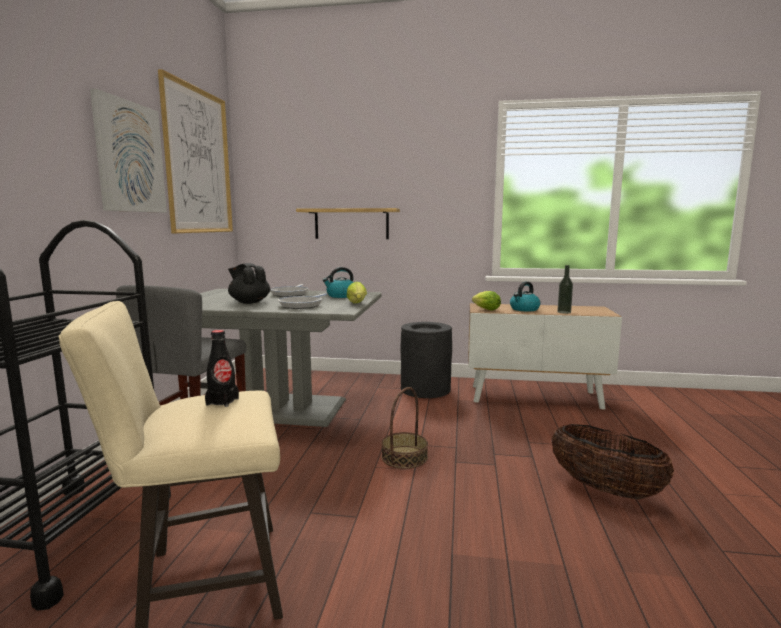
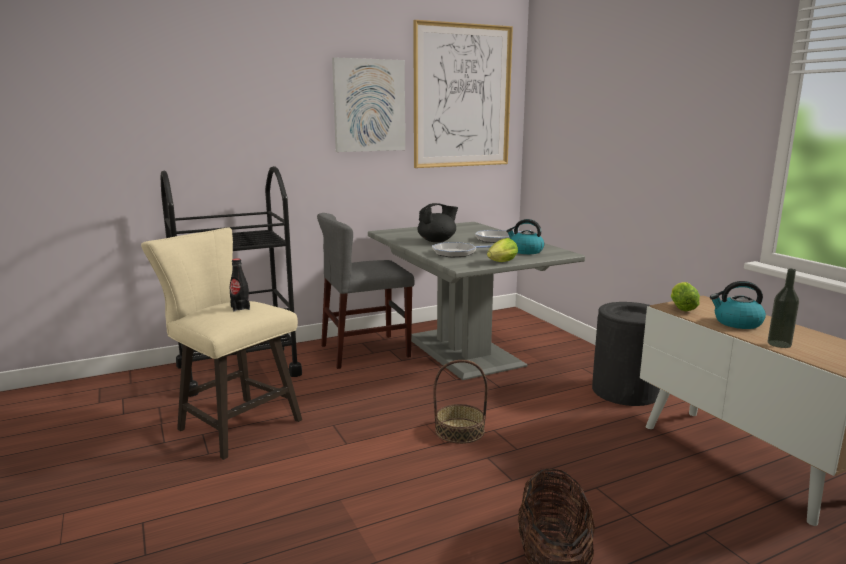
camera: 55 degrees right, 5 degrees up
(249, 302) = (437, 241): black teapot -> black teapot turned 60 degrees clockwise
(351, 224) = (610, 165): shelf -> none

